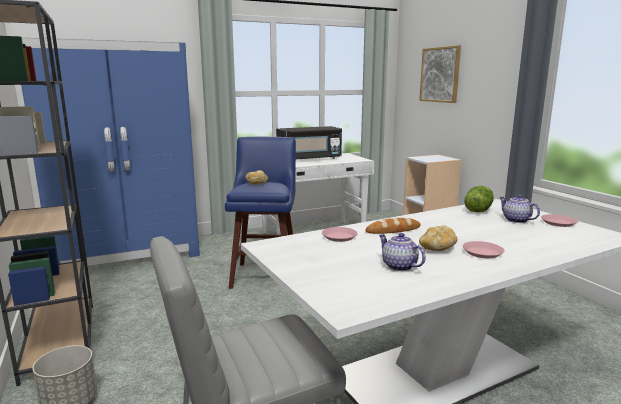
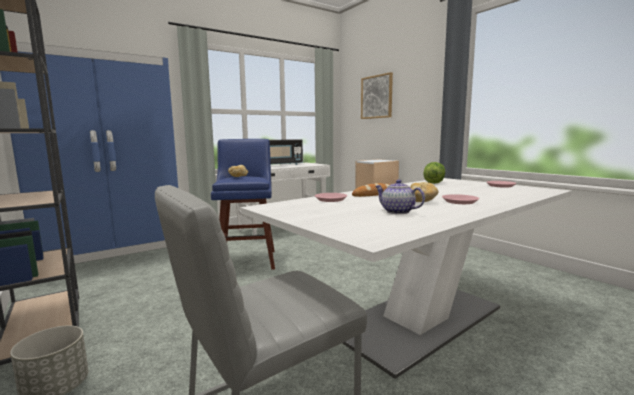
camera: 10 degrees left, 5 degrees down
(515, 220) = (467, 186): teapot -> none

